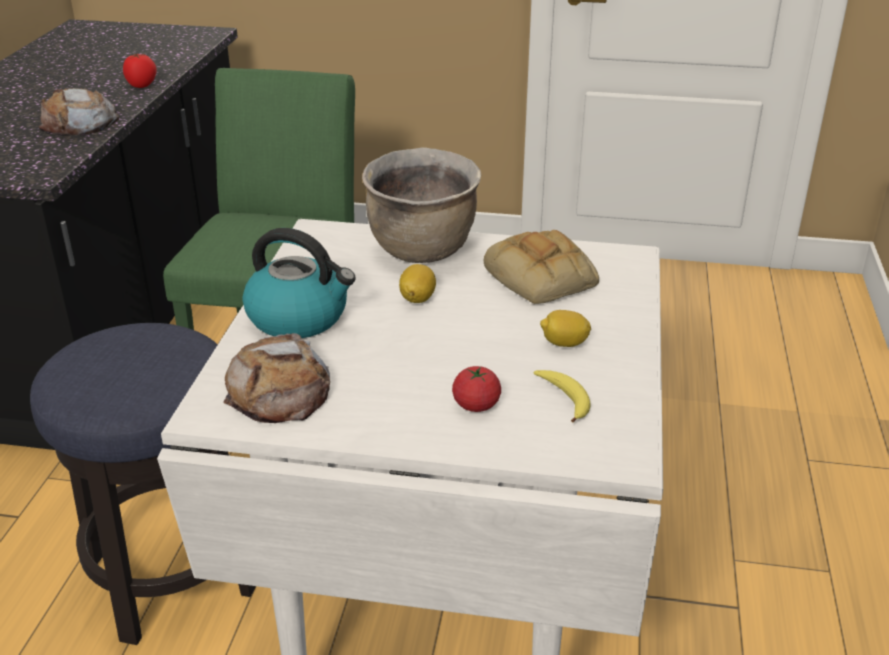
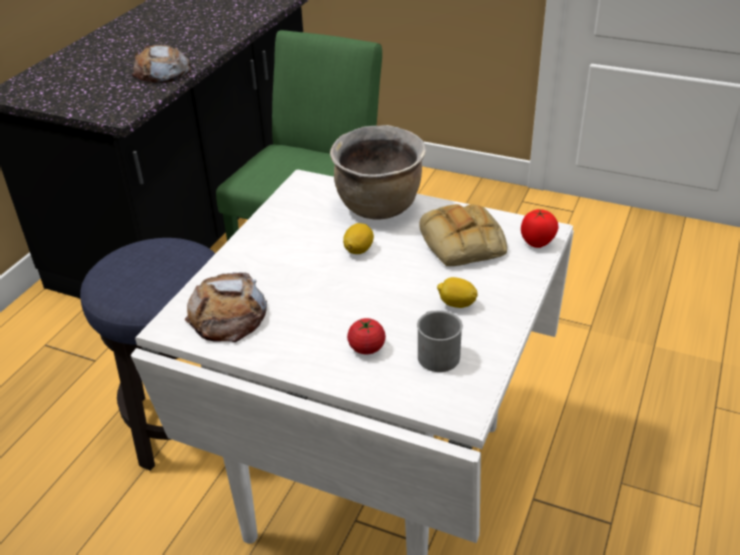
camera: 15 degrees right, 5 degrees up
(142, 86) = (218, 42): tomato -> tomato (537, 243)
(299, 317) = (264, 255): kettle -> none
(564, 399) = (436, 352): banana -> grey mug

